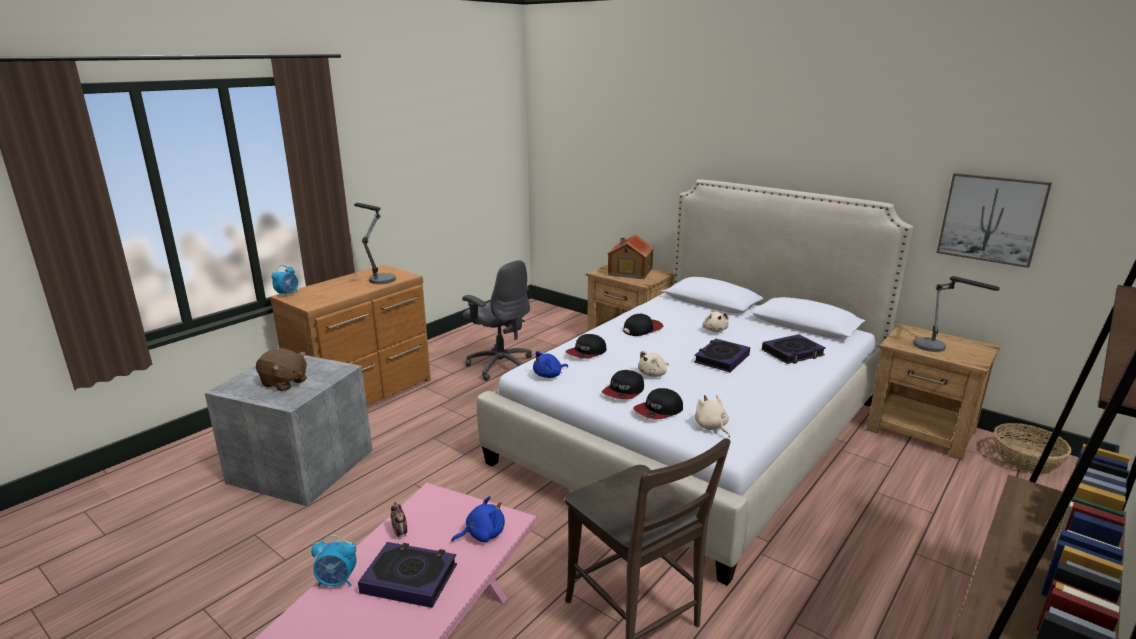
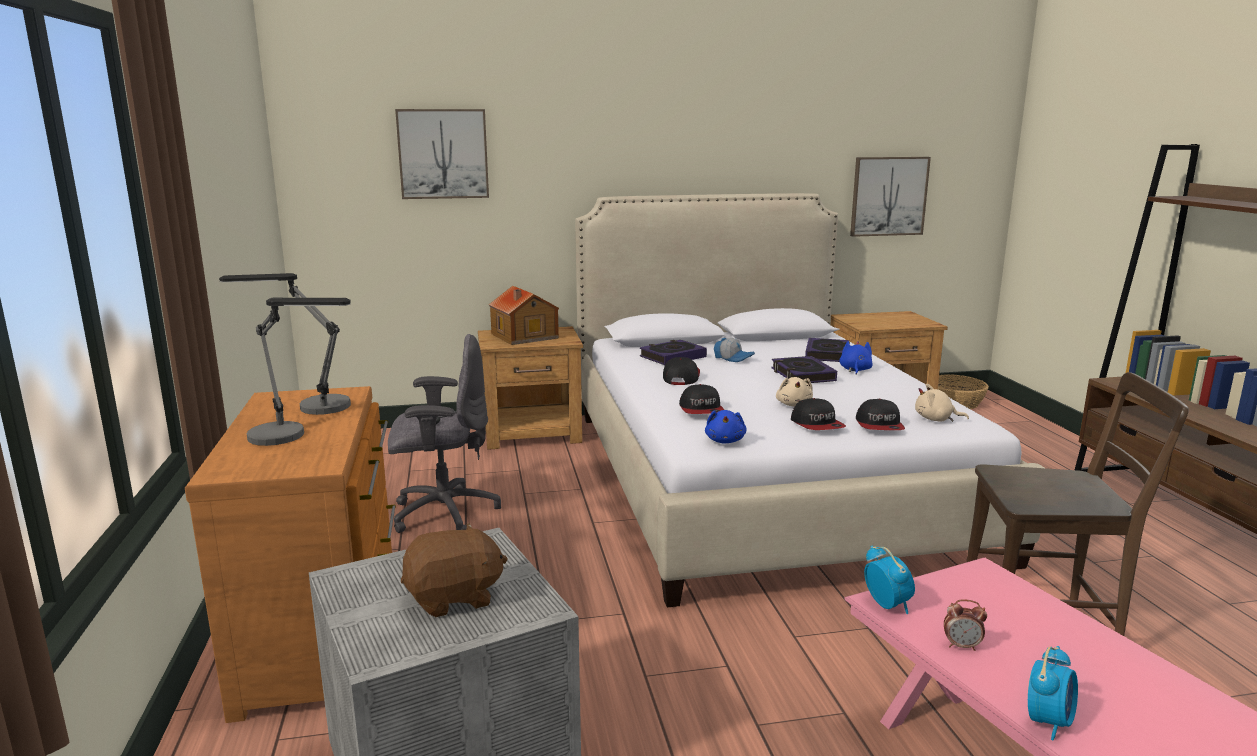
camera: 50 degrees left, 5 degrees down
(287, 294) = (215, 471): alarm clock -> alarm clock (887, 605)
(409, 579) = (1071, 667): book -> book (672, 357)
(482, 534) = (1002, 596): blue plush toy -> blue plush toy (855, 370)
(610, 134) = (443, 154): none -> picture
(714, 330) = (733, 358): beige plush toy -> cap
(937, 349) = (893, 322): table lamp -> table lamp (291, 437)

